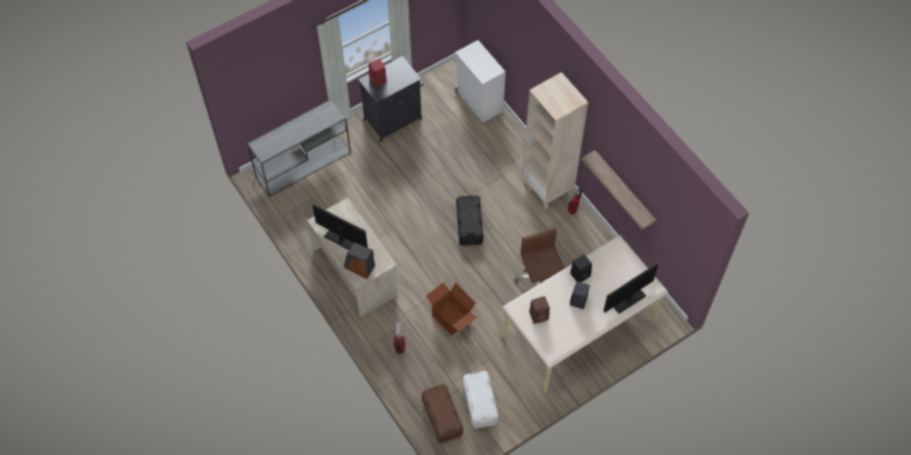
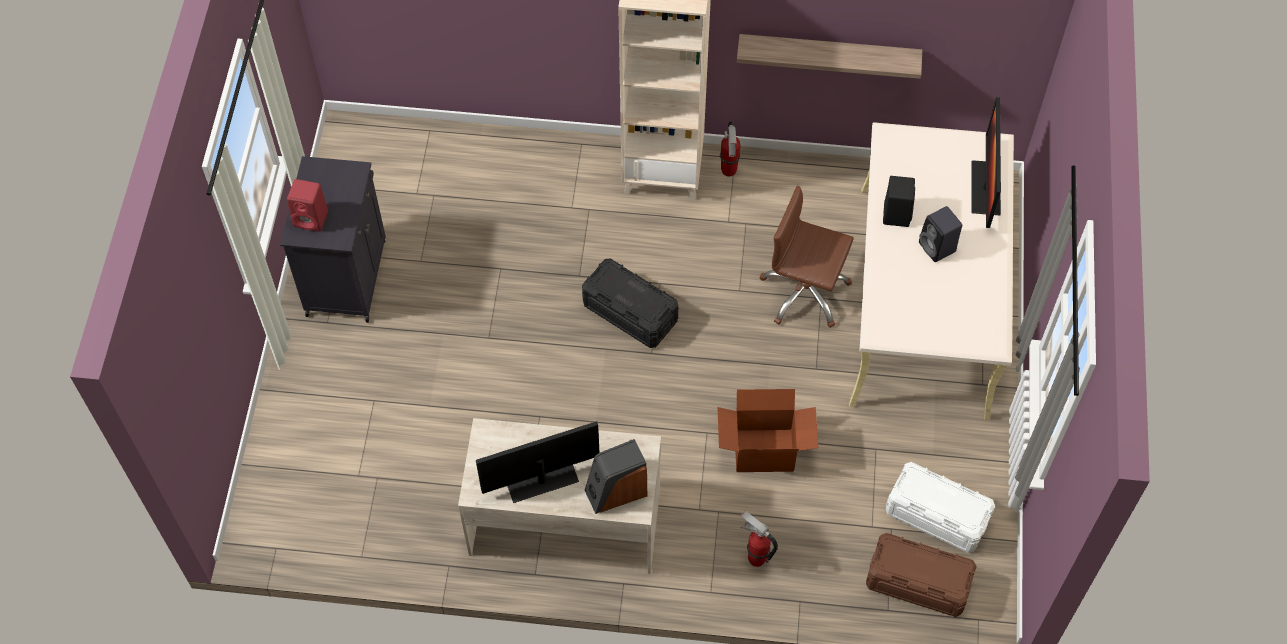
camera: 50 degrees left, 0 degrees up
(304, 164) = (299, 456): grey console table -> none
(479, 101) = (433, 146): white cabinet -> none
(539, 315) = (918, 312): brown speaker -> none

